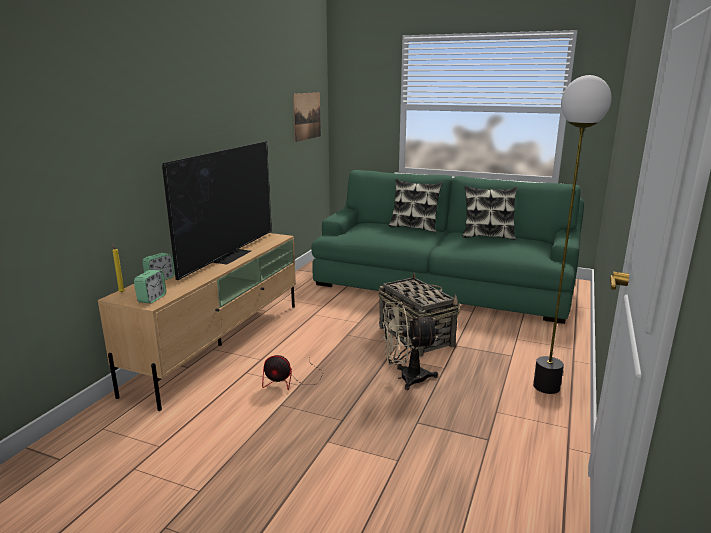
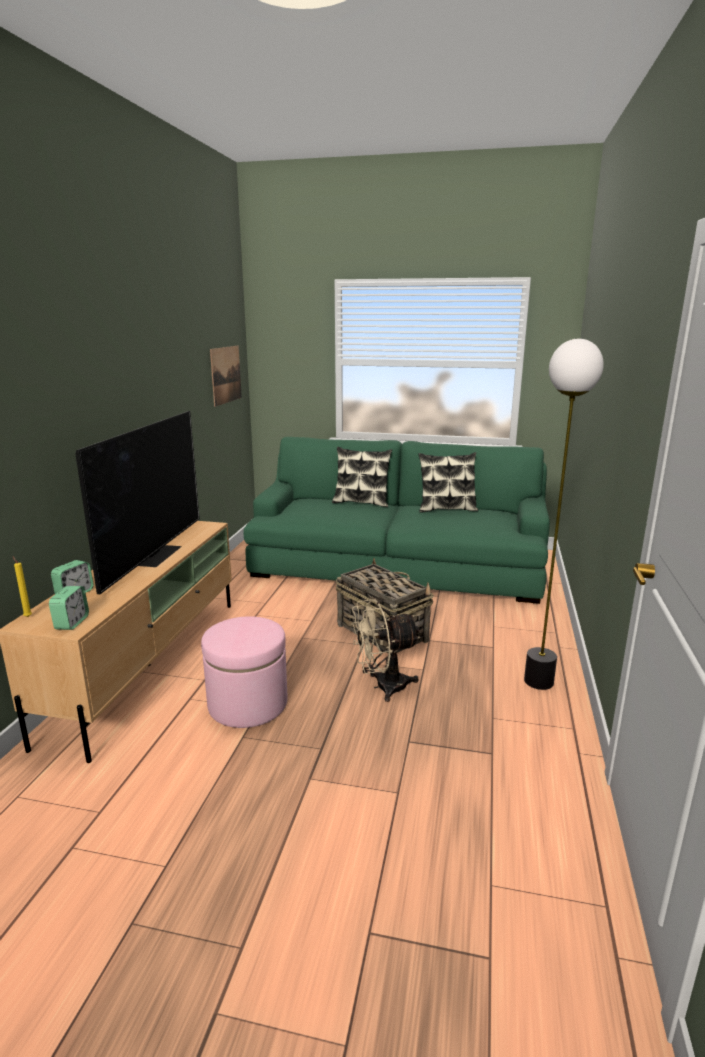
camera: 10 degrees left, 0 degrees up
(290, 380) = (248, 704): fan -> pink ottoman

